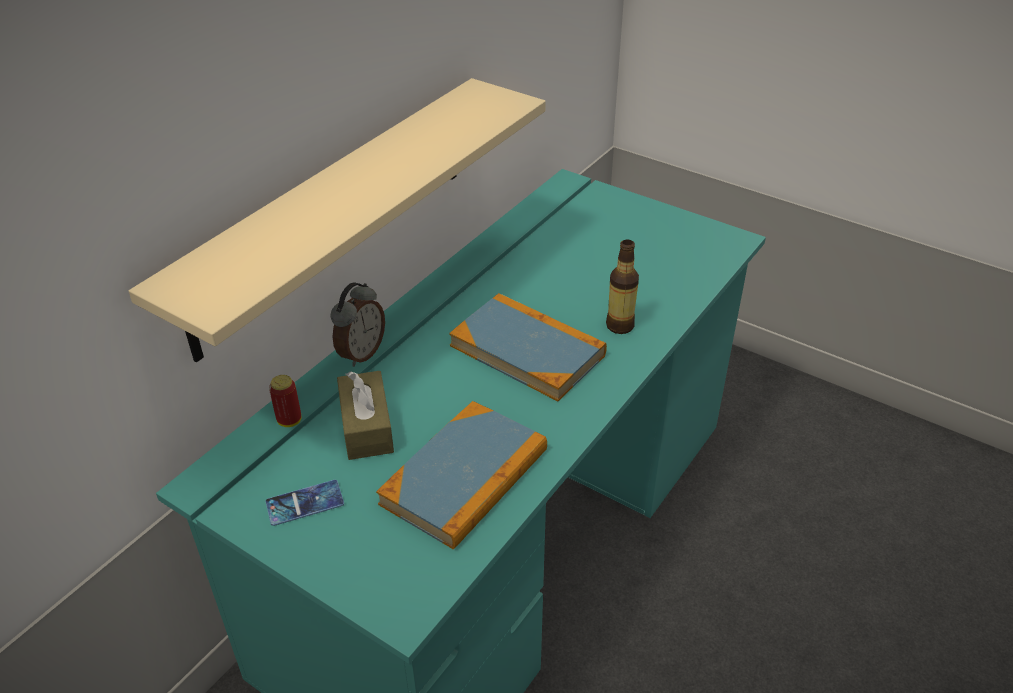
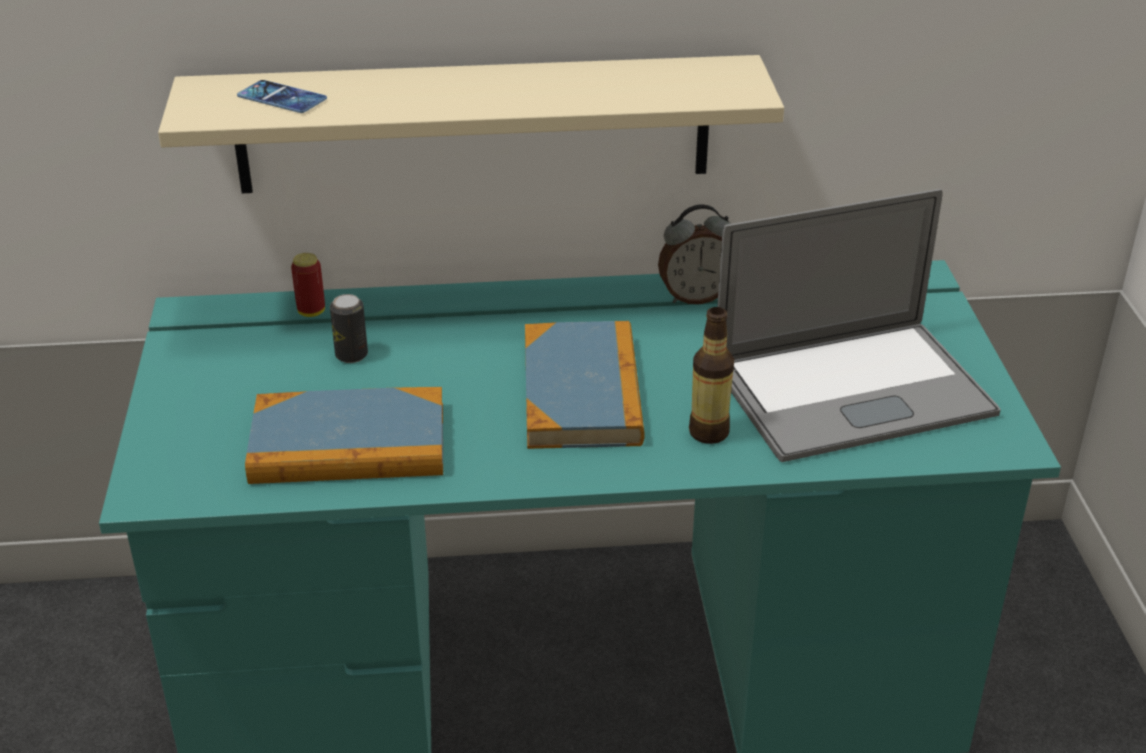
camera: 50 degrees right, 5 degrees down
(305, 503) = (220, 374): phone -> phone (282, 98)
(361, 353) = (447, 299): alarm clock -> alarm clock (695, 297)
(366, 427) = (351, 355): brown tissue box -> can
(639, 259) = (852, 391): none -> laptop

